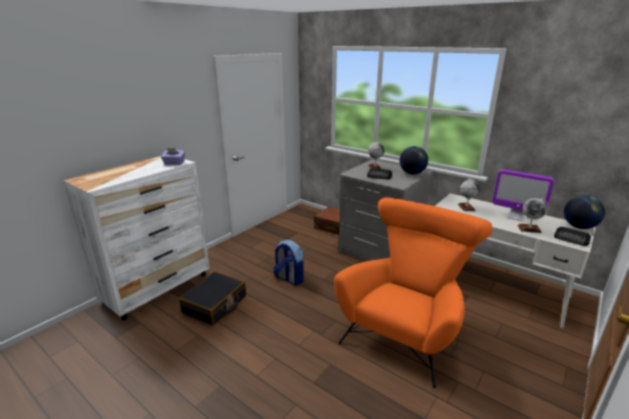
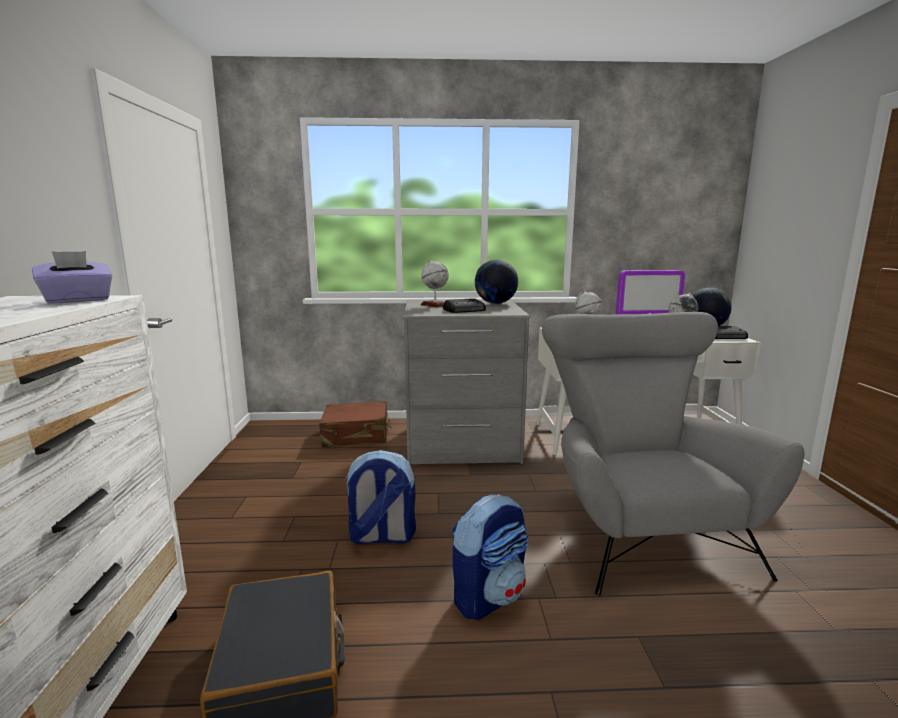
camera: 40 degrees left, 10 degrees down
(297, 320) = (489, 596): none -> backpack
(404, 330) = (638, 528): orange armchair -> grey armchair

